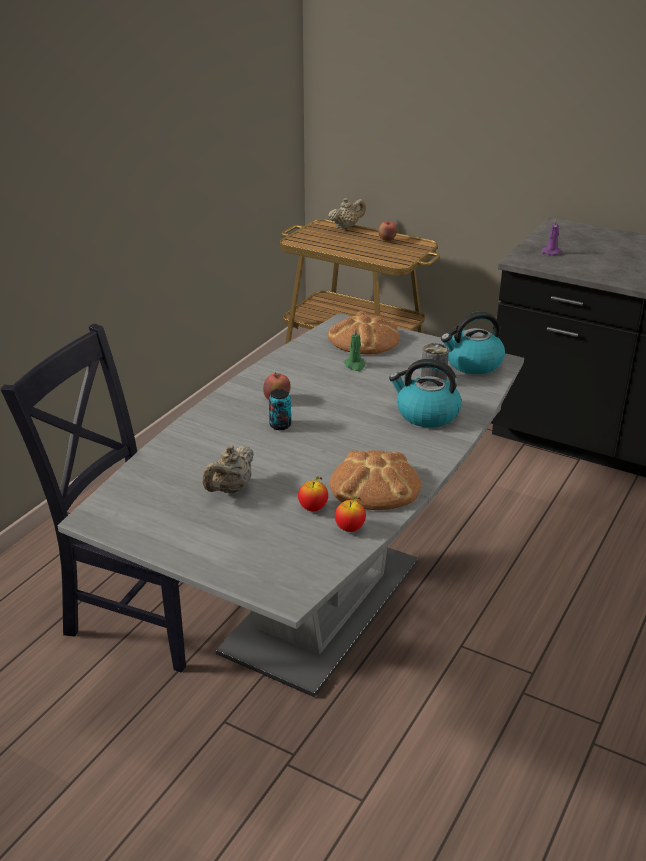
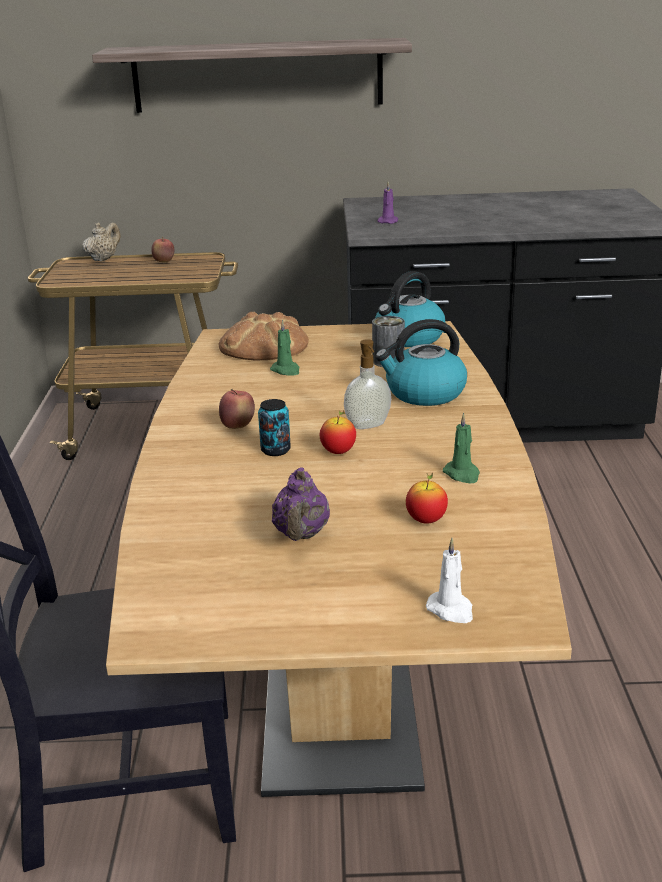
camera: 30 degrees left, 5 degrees down
(230, 489) = (301, 535): beige teapot -> purple teapot
(258, 570) = (451, 610): none -> white candle
(322, 606) = (339, 684): grey dining table -> brown dining table
(350, 528) = (495, 526): apple -> apple (338, 452)
(358, 427) = (368, 426): none -> soap dispenser
(374, 485) = (462, 474): bread -> green candle
(495, 99) = (257, 75): none -> shelf

